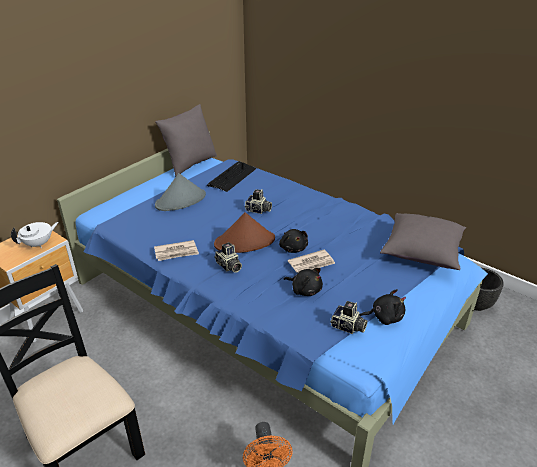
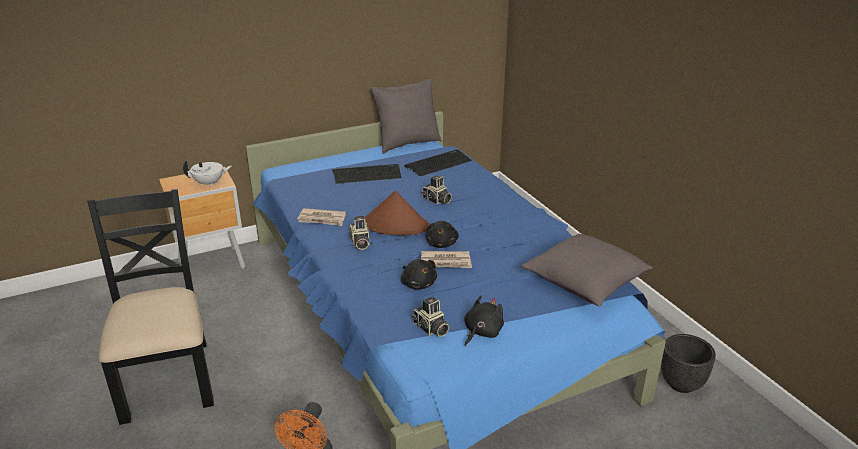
camera: 25 degrees right, 5 degrees down
(181, 200) = (367, 174): grey hat -> keyboard
(384, 317) = (481, 332): black plush toy -> black plush toy turned 75 degrees counterclockwise

